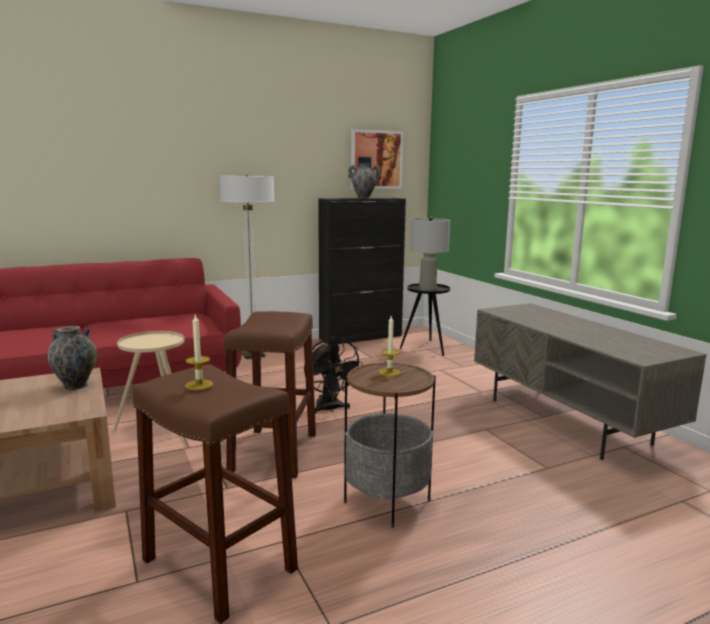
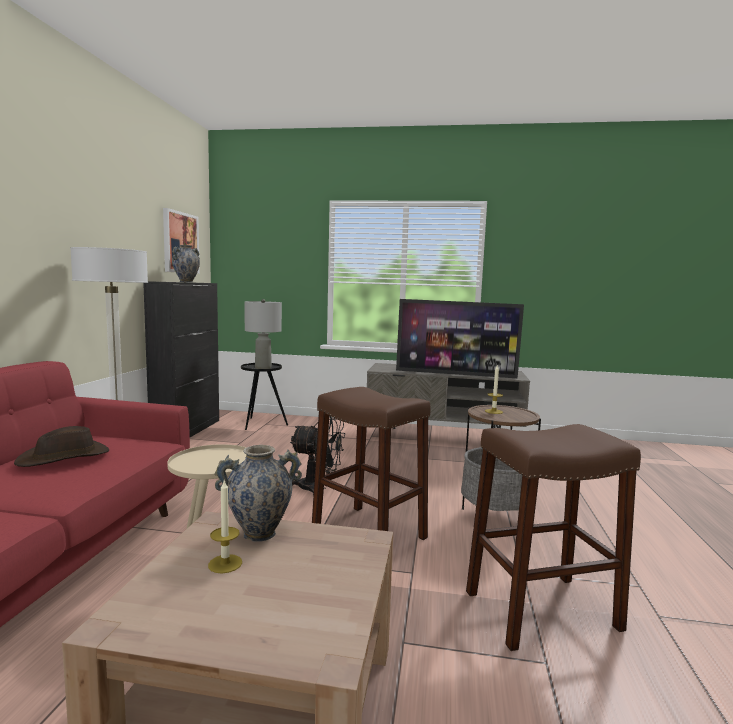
camera: 55 degrees left, 5 degrees down
(146, 321) = (65, 457): none -> brown hat
(199, 385) = (549, 438): candle -> candle (225, 564)
(566, 334) = (456, 374): none -> television

